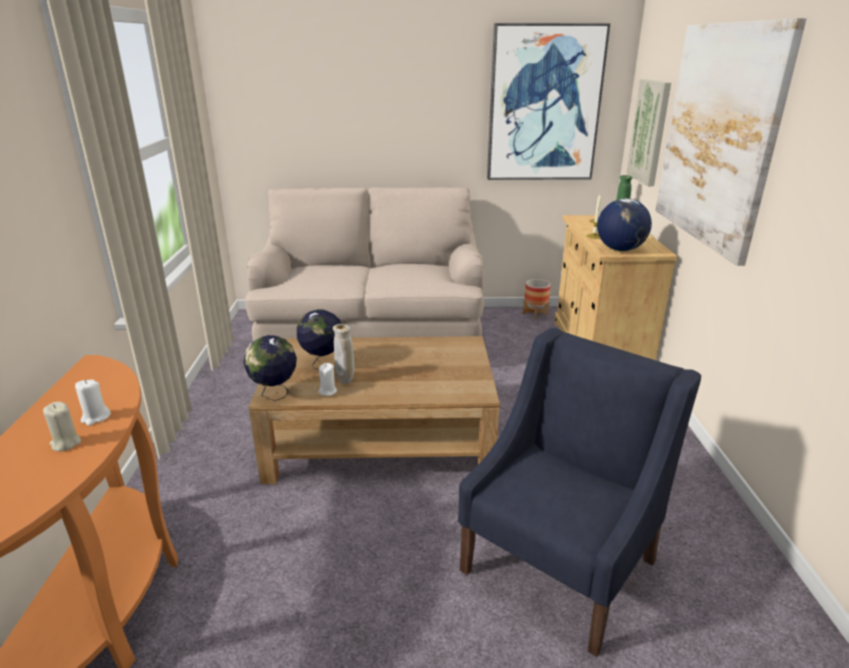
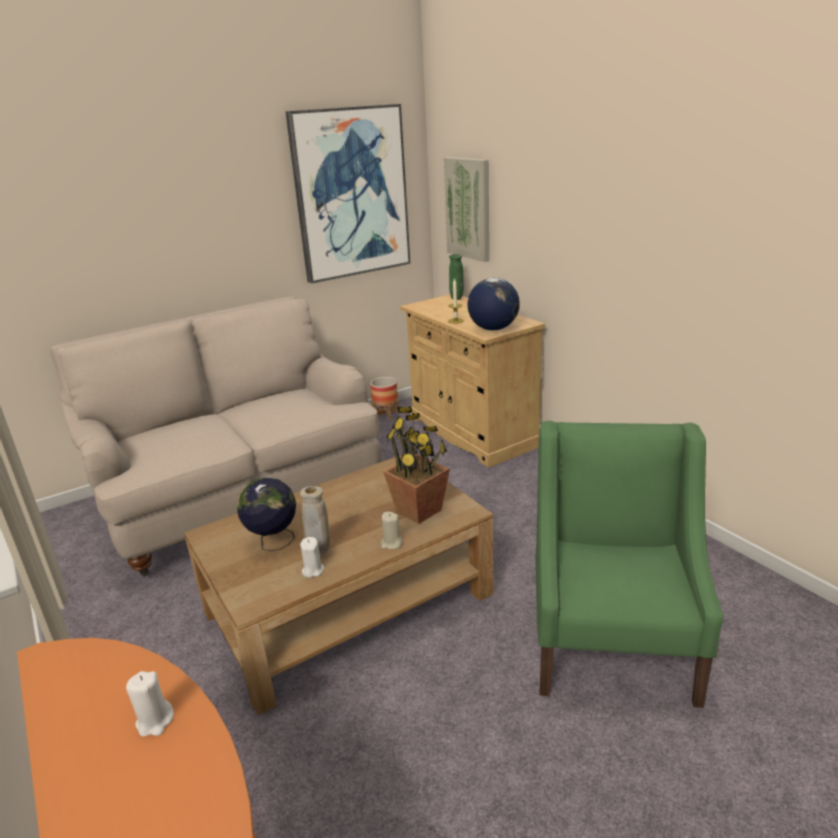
camera: 30 degrees left, 0 degrees up
(65, 443) = (158, 773): beige candle -> beige candle (391, 543)
(274, 394) = (254, 599): globe -> none
(444, 380) = (419, 510): none -> potted plant
(560, 564) = (612, 644): blue armchair -> green armchair
(717, 136) = (568, 207): picture -> none

